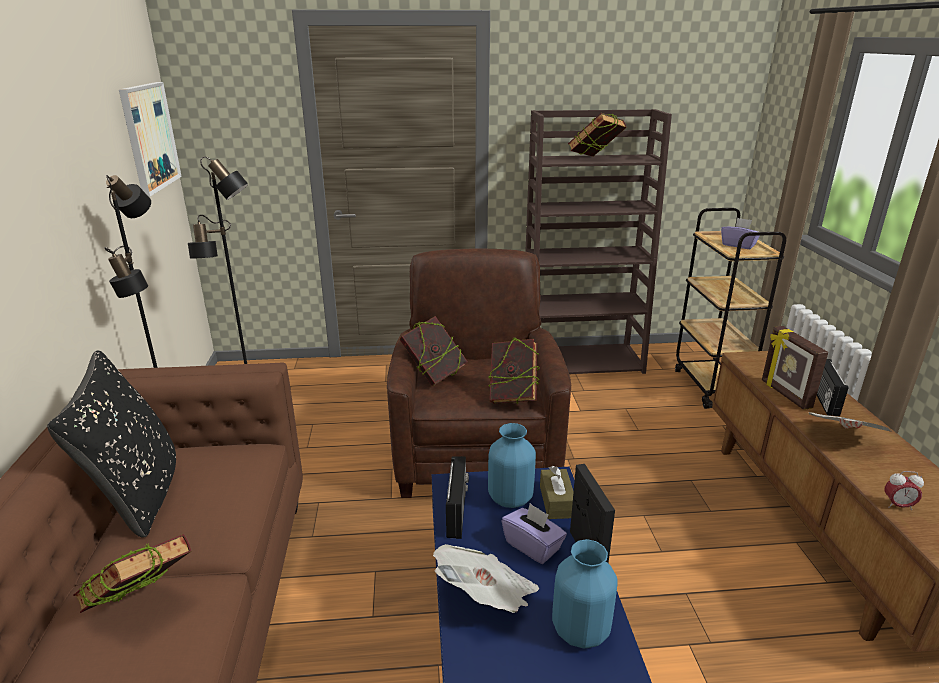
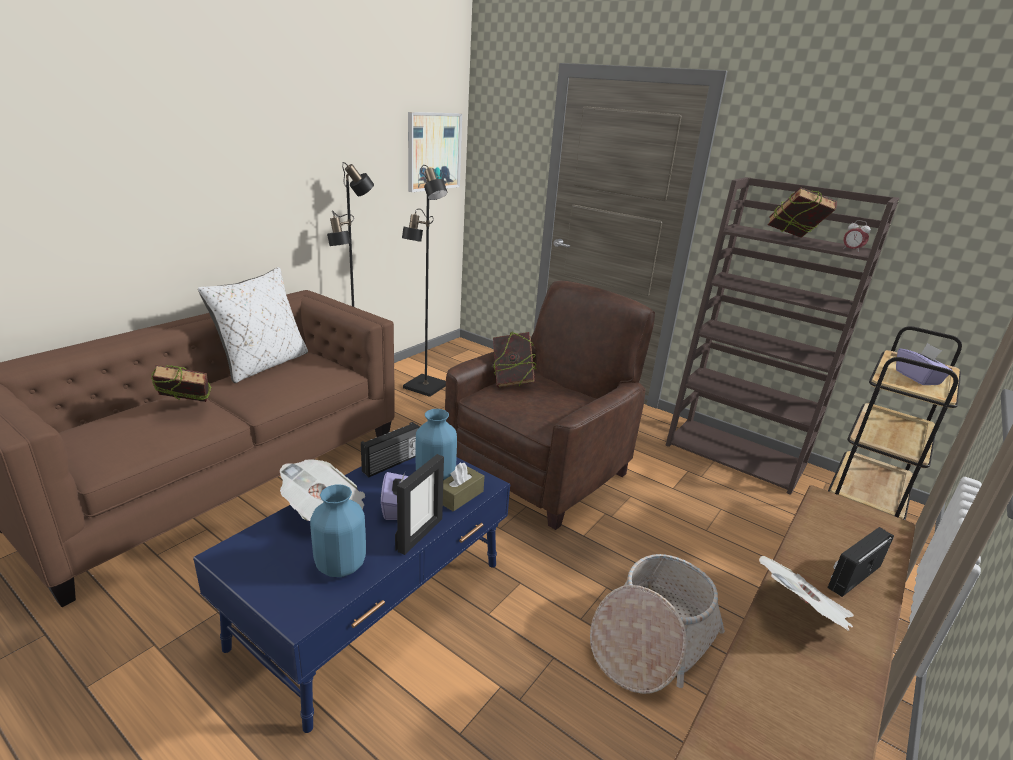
camera: 40 degrees right, 0 degrees up
(139, 494) = (264, 364): black pillow -> white pillow
(512, 397) = (541, 420): book -> none
(714, 532) = (651, 640): none -> basket
(785, 394) = (811, 547): picture frame -> none
(897, 506) = (744, 691): alarm clock -> alarm clock (851, 250)

